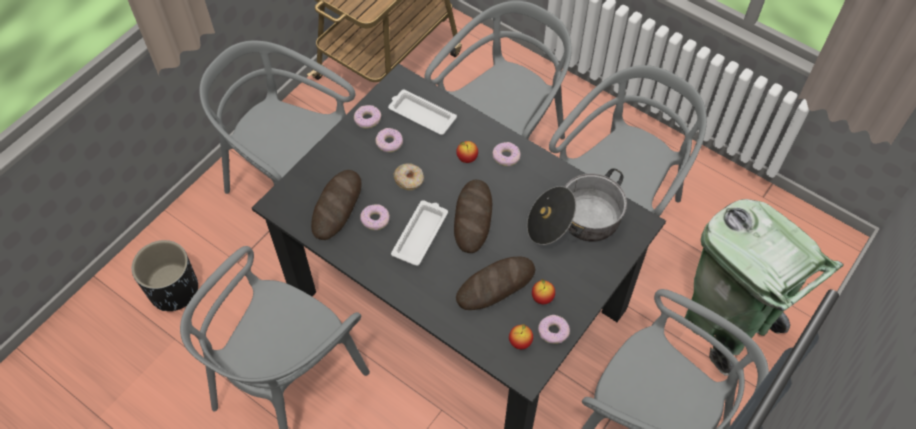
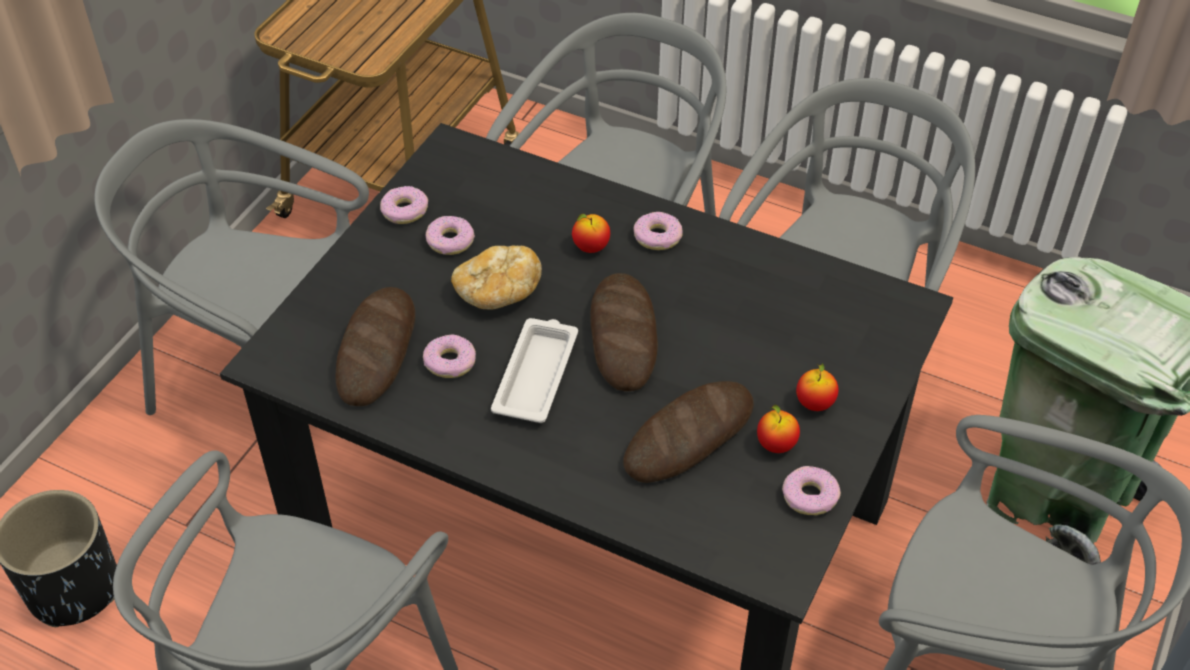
camera: 10 degrees left, 10 degrees down
(409, 180) = (497, 292): donut -> bread
(421, 115) = (496, 193): white tray -> none
(520, 342) = (755, 522): apple -> apple (814, 403)
(575, 221) = (800, 318): cooking pot -> none

